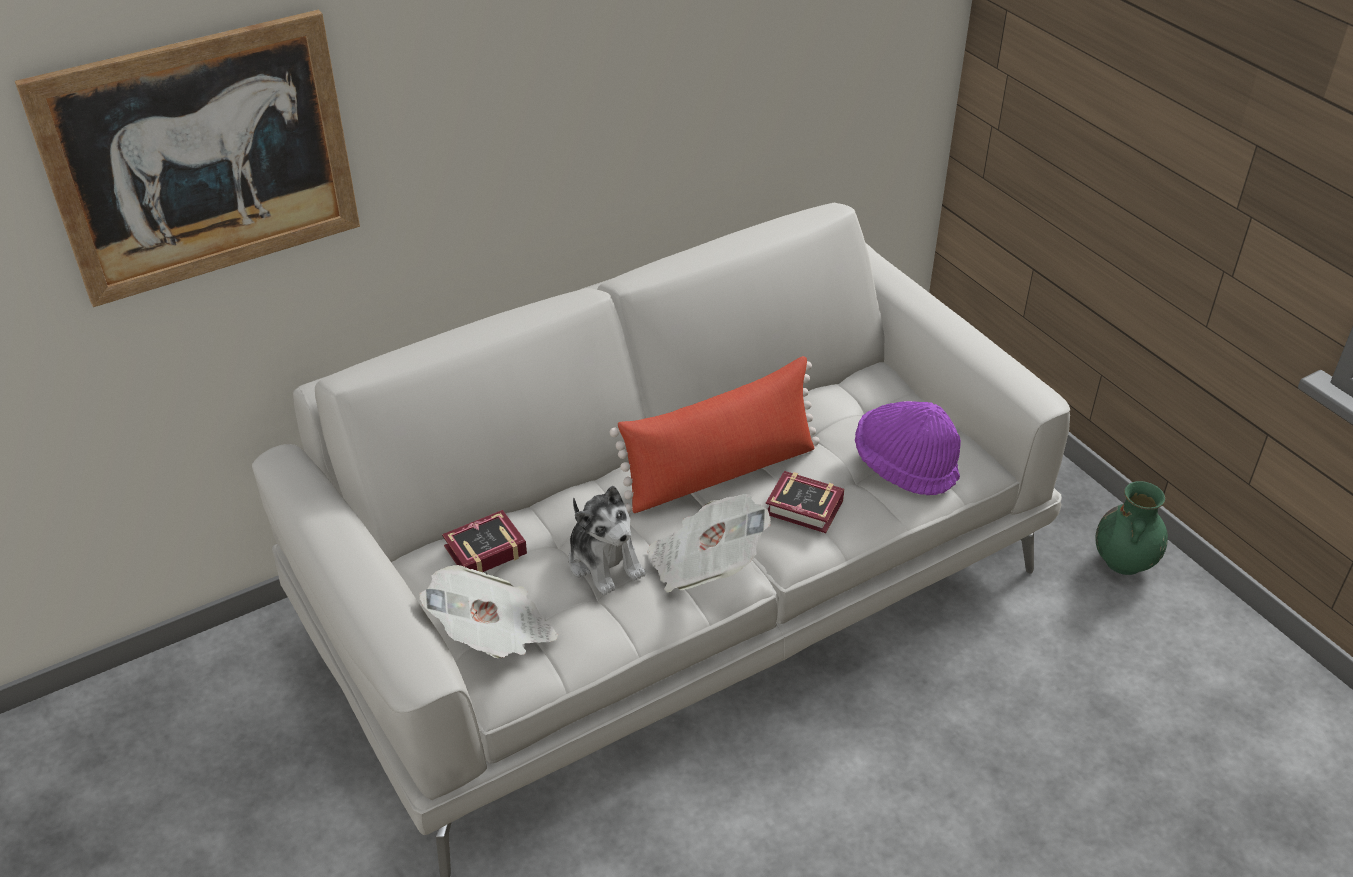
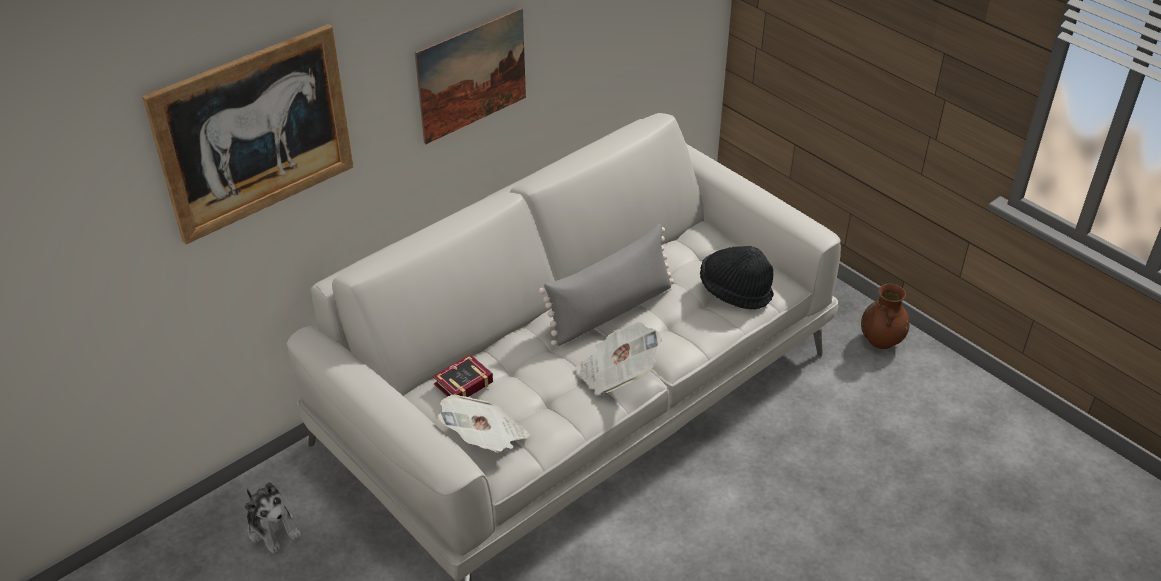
camera: 10 degrees left, 0 degrees up
(550, 115) = (472, 75): none -> picture
(604, 562) = (547, 381): plush toy -> plush toy (273, 529)
(720, 472) = (611, 310): red pillow -> grey pillow
(806, 510) = (676, 329): book -> none
(904, 466) = (735, 292): purple hat -> black hat
(1124, 562) = (881, 341): green vase -> brown vase

